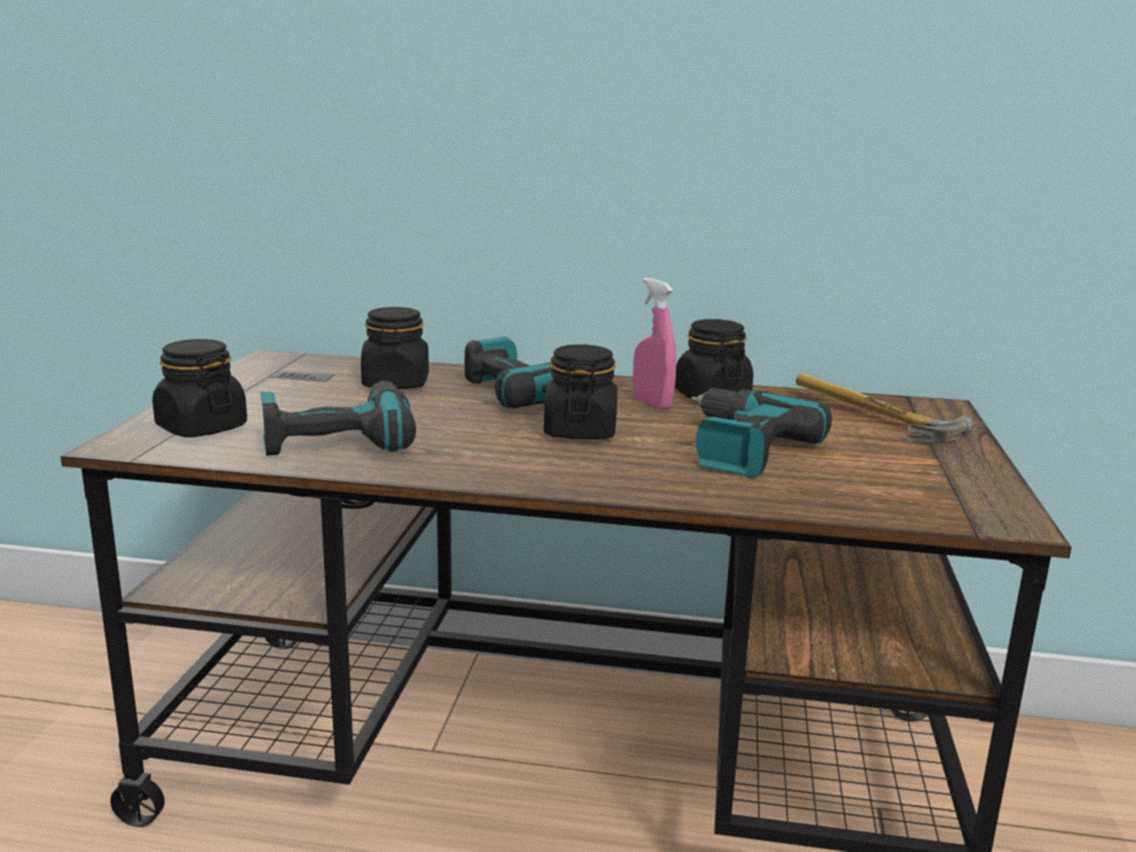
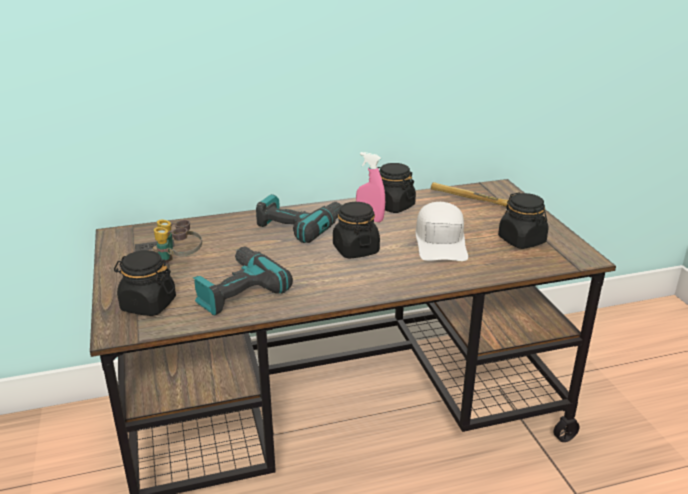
camera: 25 degrees left, 10 degrees up
(303, 399) = (179, 264): none -> binoculars
(396, 384) = (219, 238): black jar -> black jar (522, 240)
(740, 449) = (440, 241): power drill -> white cap

